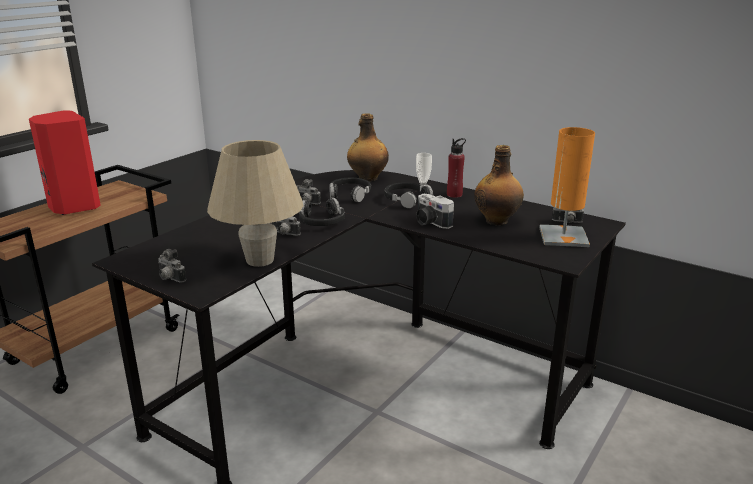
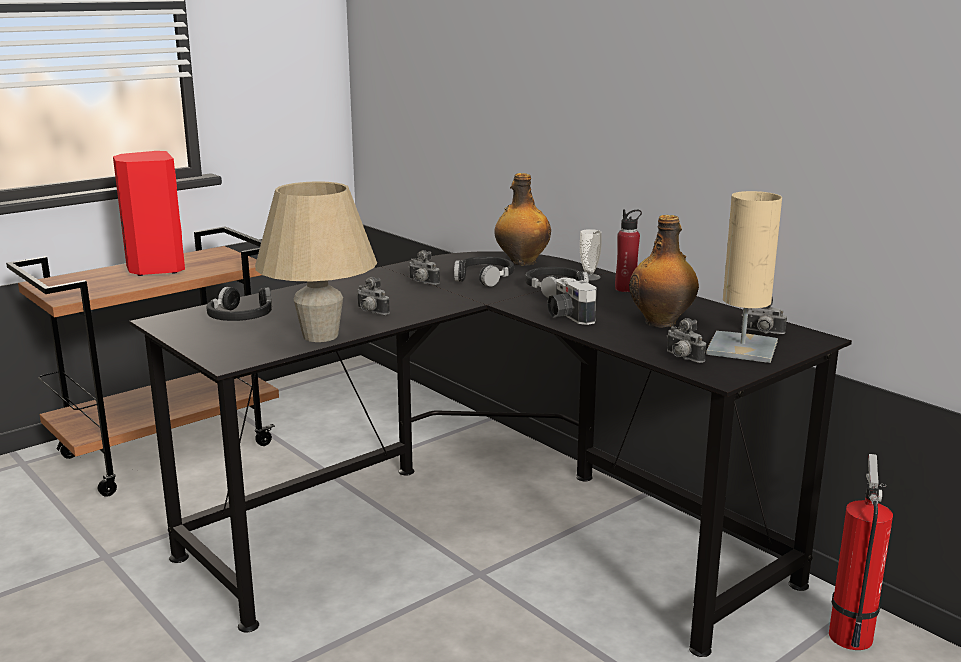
camera: 15 degrees right, 5 degrees down
(170, 279) = (203, 344): camera -> camera (682, 358)
(321, 221) = (426, 303): black headphones -> black headphones (241, 317)
(563, 237) = (742, 348): orange table lamp -> beige table lamp
(631, 414) = (850, 633): none -> fire extinguisher

